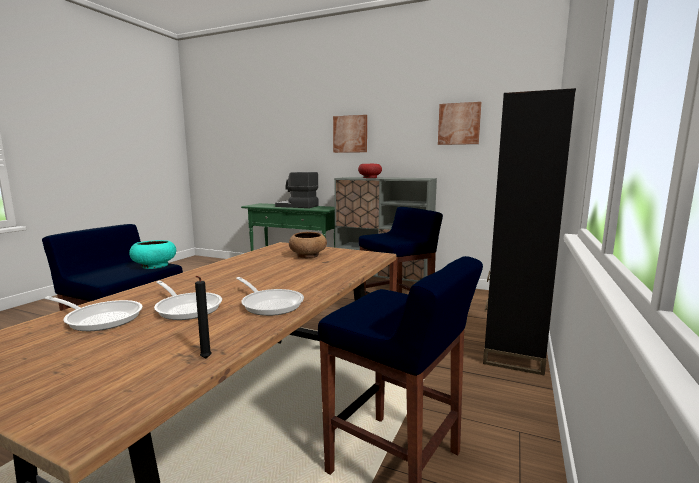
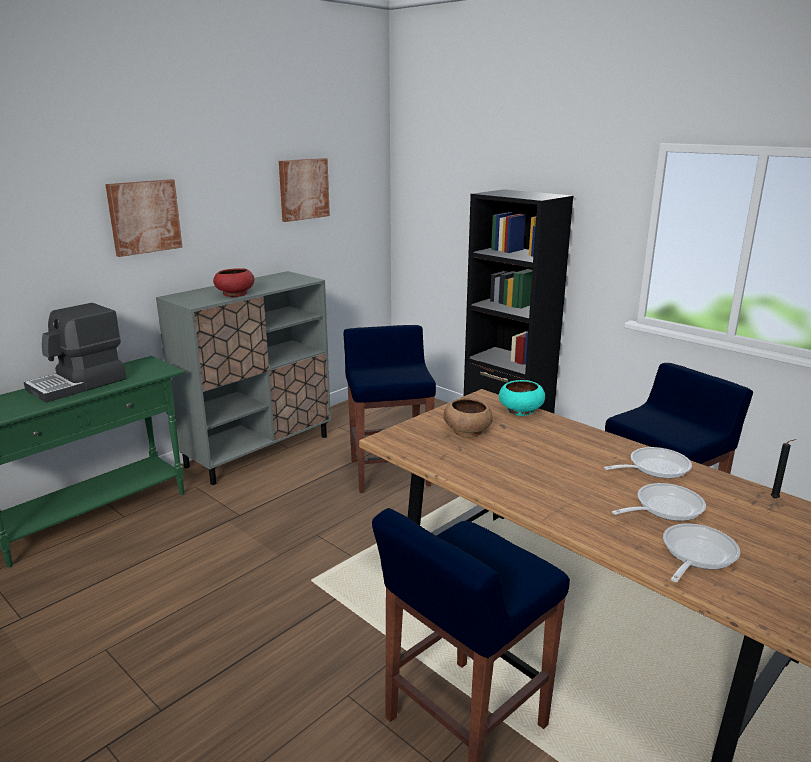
camera: 70 degrees left, 10 degrees up
(154, 266) = (471, 537): turquoise bowl -> turquoise bowl (520, 411)

